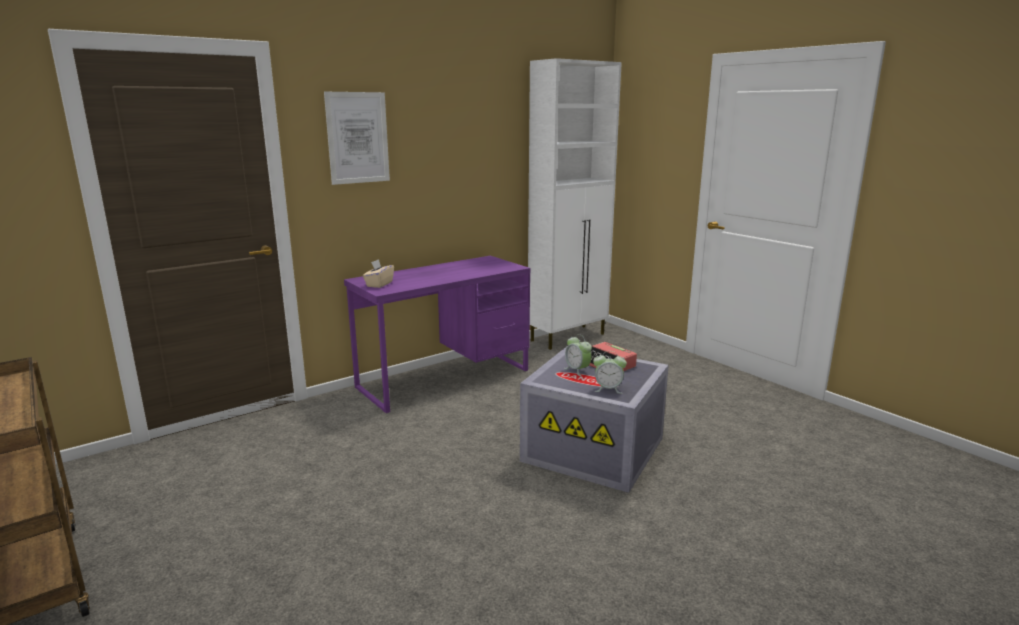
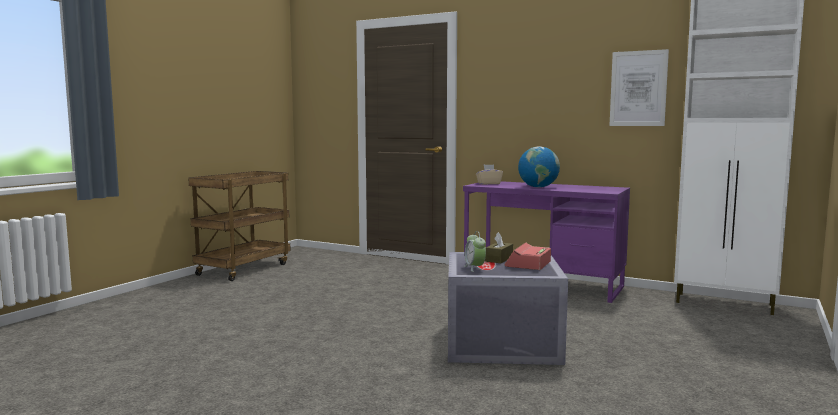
camera: 65 degrees right, 10 degrees down
(357, 138) = (510, 73): picture -> picture (638, 88)
(444, 276) = (538, 187): none -> globe
(577, 370) = (499, 259): alarm clock -> brown tissue box

